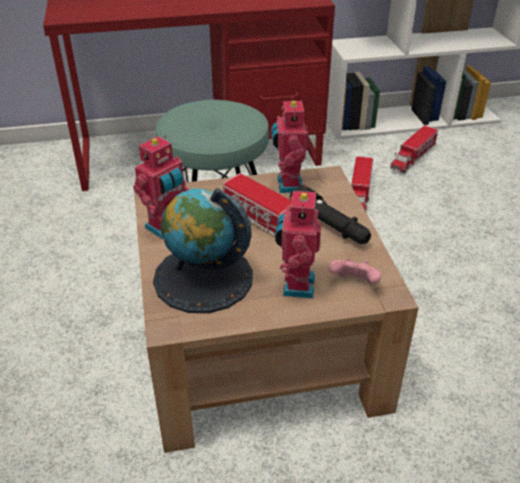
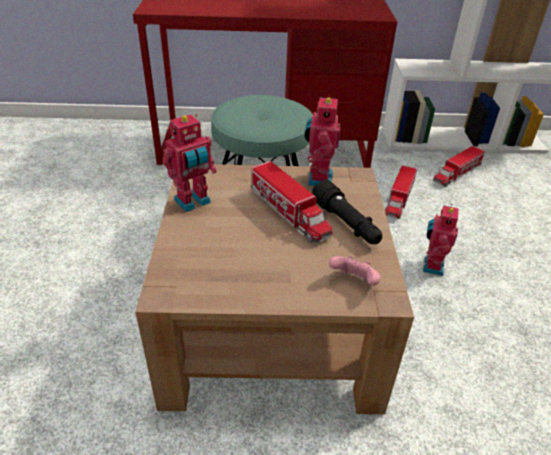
camera: 10 degrees right, 0 degrees up
(203, 278) = (210, 254): globe -> none
(295, 285) = (296, 274): toy robot -> toy robot (431, 266)

